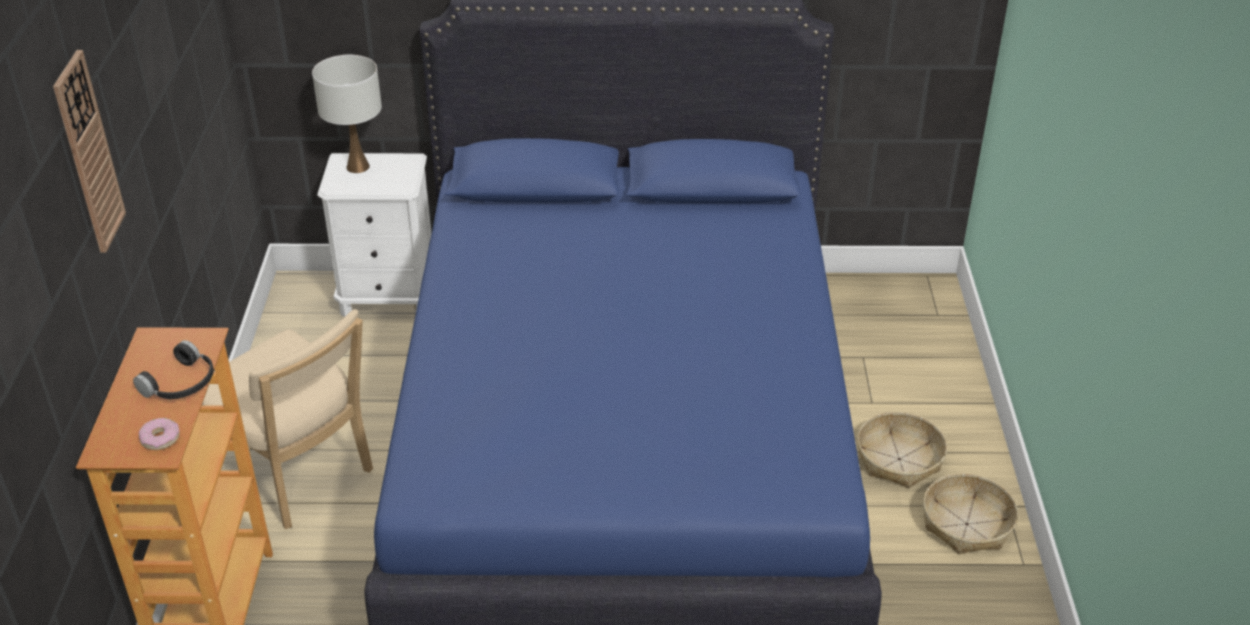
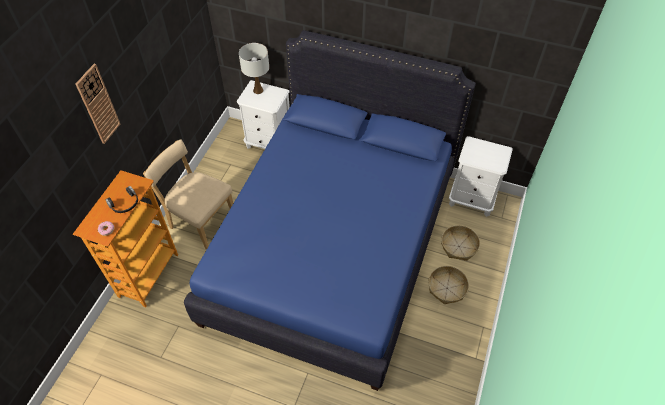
camera: 20 degrees right, 15 degrees up
(298, 476) = (200, 221): beige chair -> beige chair turned 150 degrees clockwise
(865, 299) = (472, 199): none -> white nightstand
(966, 524) = (461, 330): basket -> basket (459, 246)

